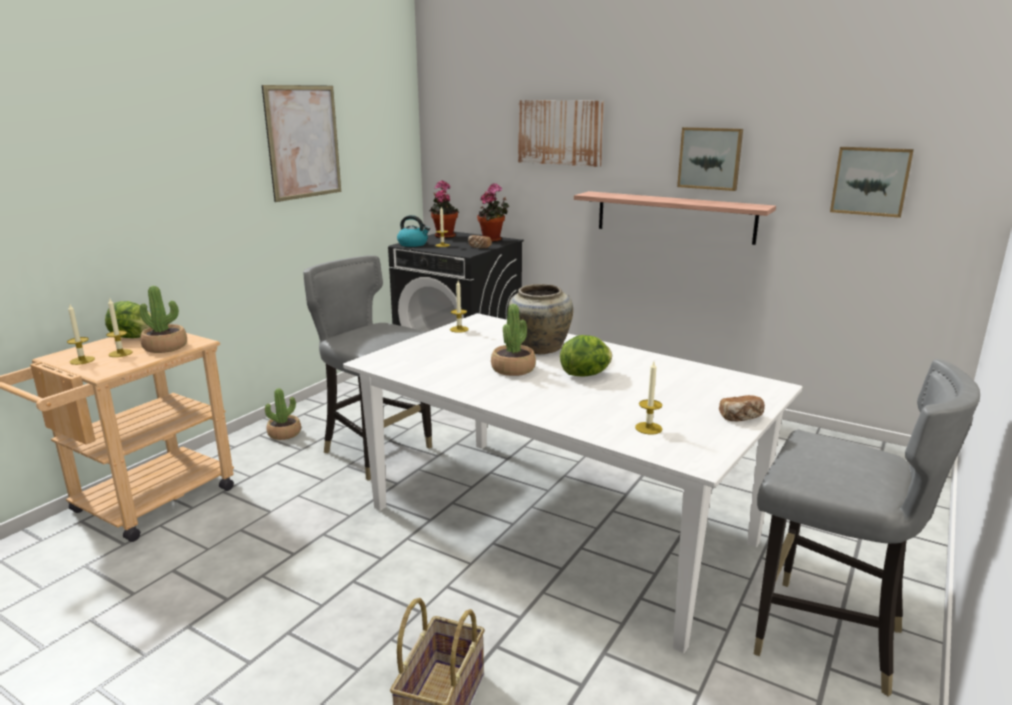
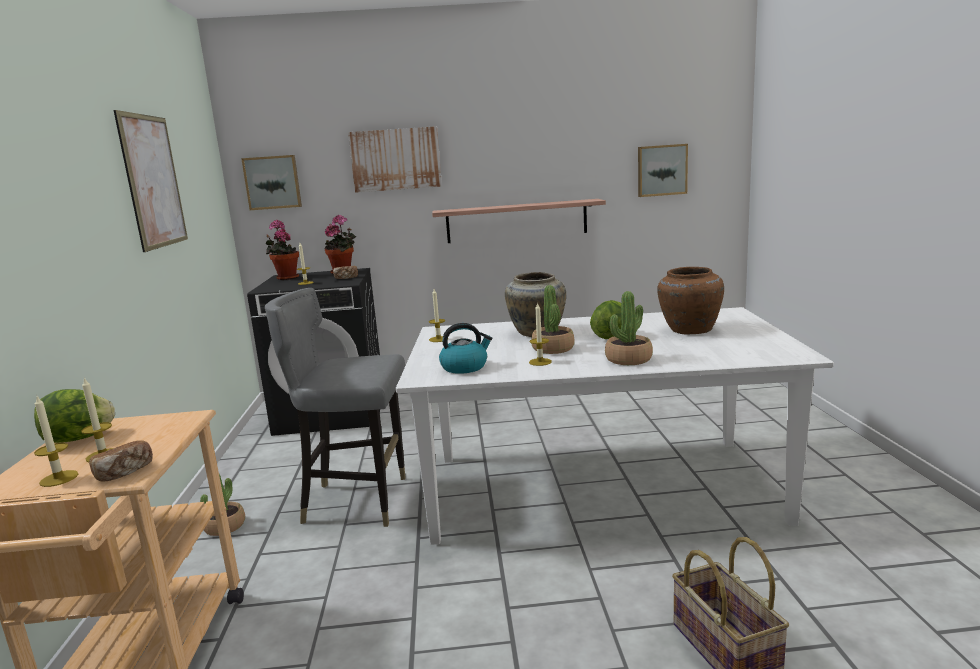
camera: 35 degrees left, 5 degrees down
(165, 347) = (156, 432): potted plant -> potted plant (628, 359)
(413, 244) = (272, 287): kettle -> kettle (465, 367)
(648, 428) = (729, 350): candle -> candle (540, 362)
(671, 392) = (688, 330): none -> brown vase
(710, 158) = (540, 167): picture -> picture (272, 182)
(741, 418) = (759, 329): bread -> bread (124, 472)
(824, 636) = (841, 477): grey chair -> none

